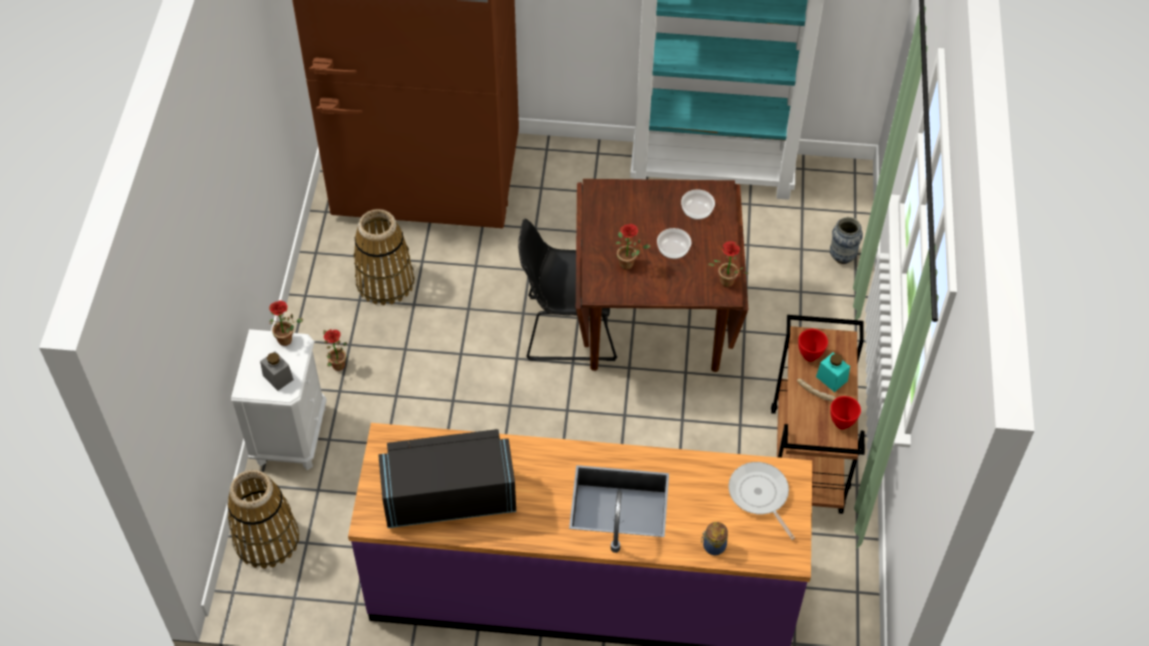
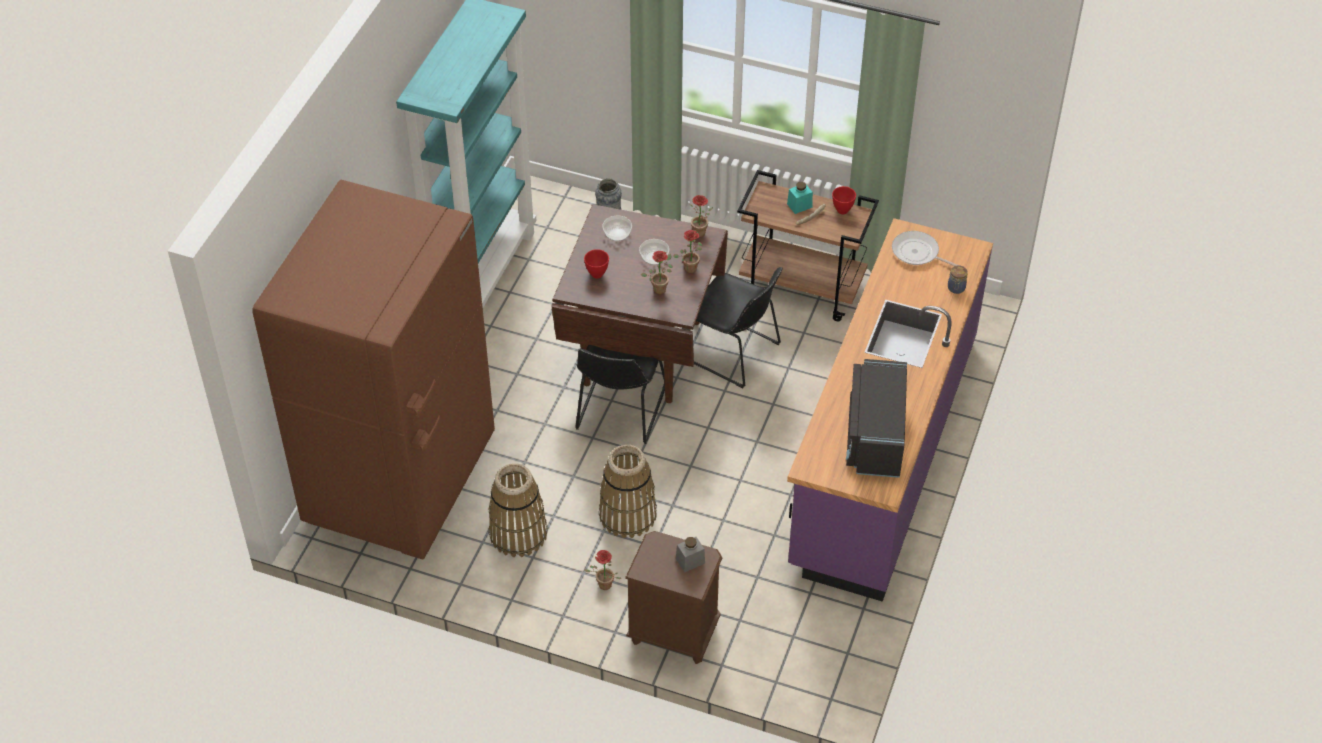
camera: 75 degrees left, 5 degrees down
(267, 539) = (782, 666): basket -> basket (628, 514)
(288, 339) = (648, 548): potted plant -> potted plant (690, 267)
(290, 435) = (673, 633): white nightstand -> brown nightstand
(683, 411) = (732, 352): none -> black chair
(760, 495) = (917, 253): frying pan -> frying pan turned 45 degrees clockwise
(809, 356) = (774, 213): red bowl -> red bowl (596, 275)

